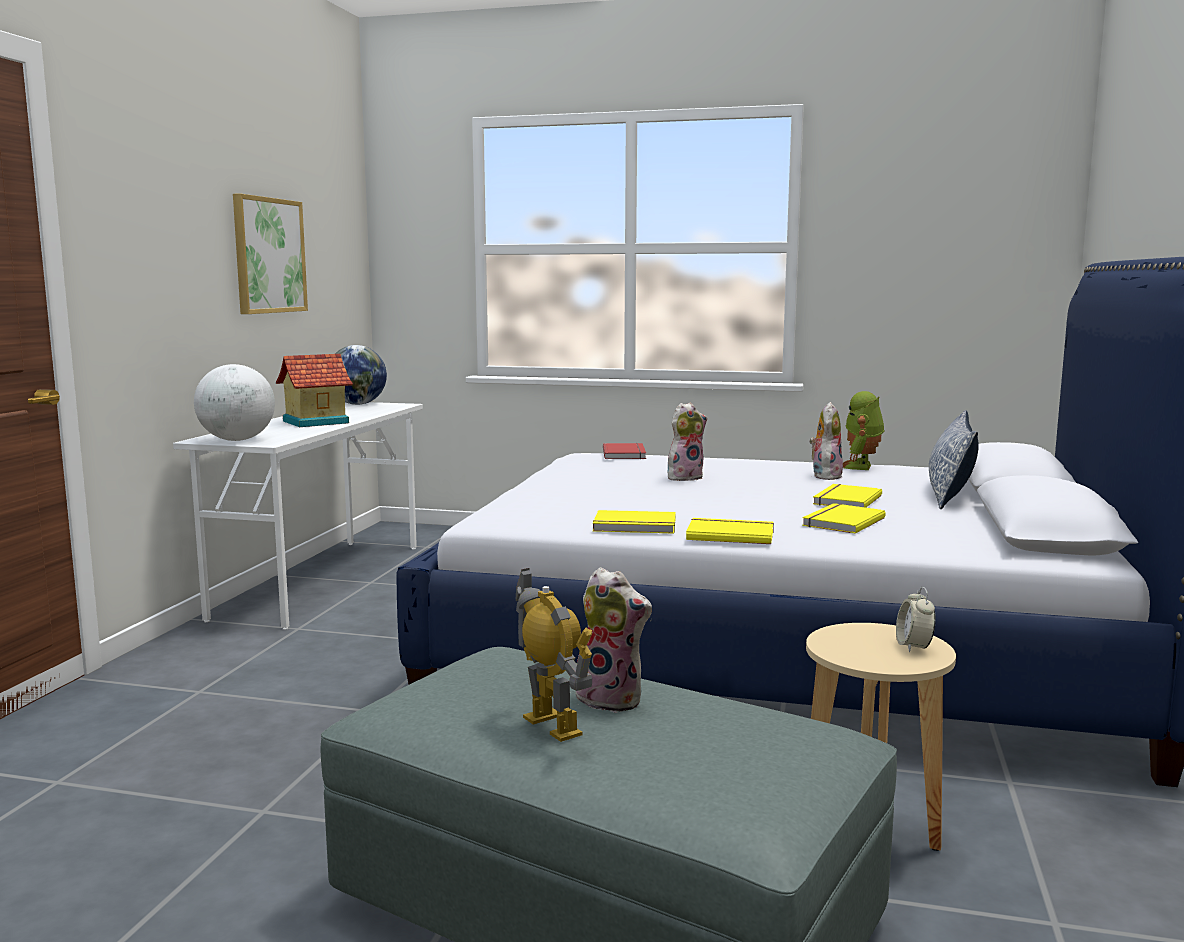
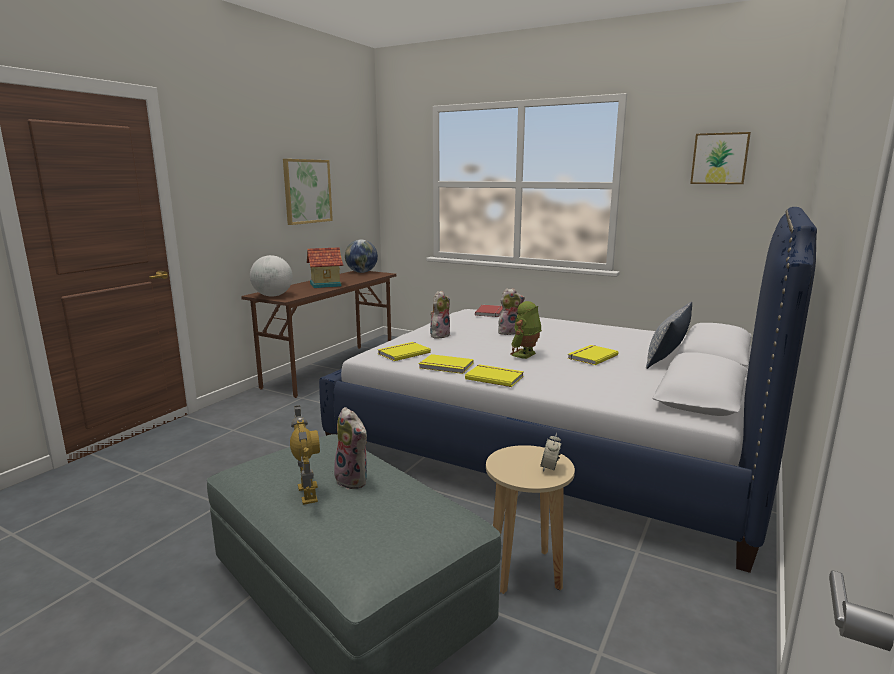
camera: 15 degrees right, 5 degrees up
(321, 580) = (331, 369): white desk -> brown desk
(825, 476) = (597, 337): plush toy -> plush toy (439, 335)
(841, 522) = (572, 373): yellow book -> yellow book (403, 353)
(861, 467) = (628, 331): toy robot -> toy robot (525, 355)
(949, 204) = (719, 158): none -> picture

